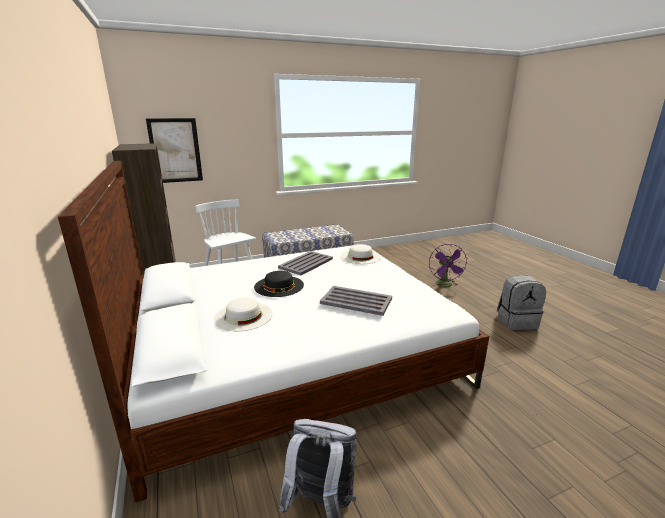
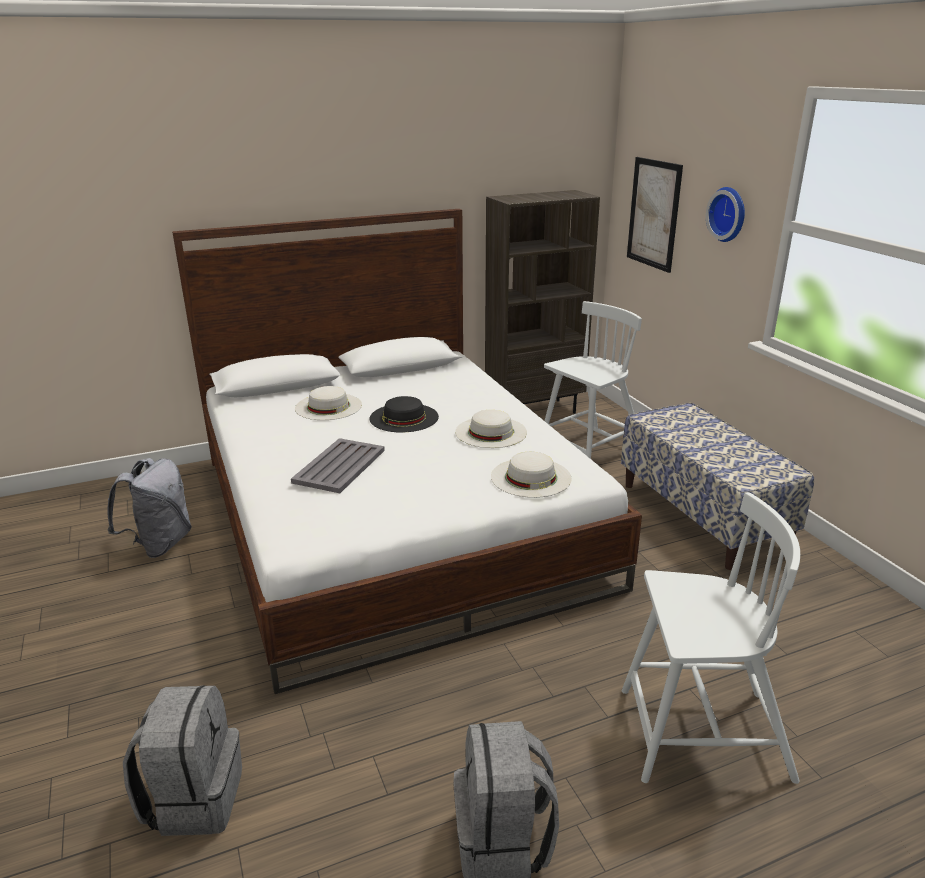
camera: 90 degrees right, 5 degrees up
(240, 138) = (729, 214): none -> wall clock
(306, 263) = (491, 432): grey tray -> white hat
(445, 285) = (700, 734): purple fan -> white chair
(563, 406) = (194, 798): none -> grey backpack

